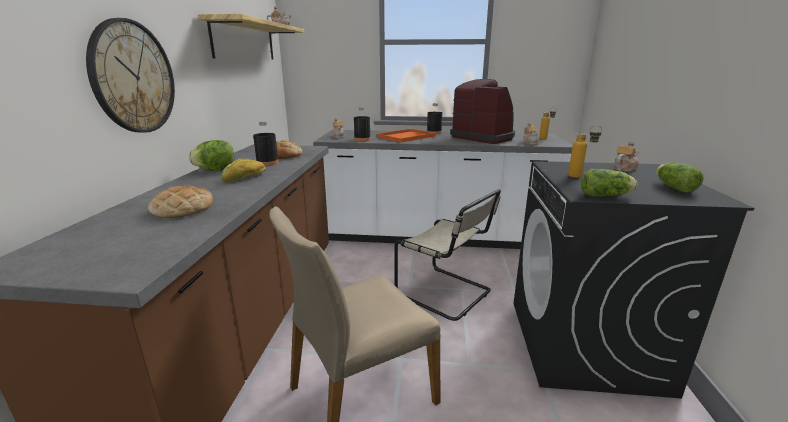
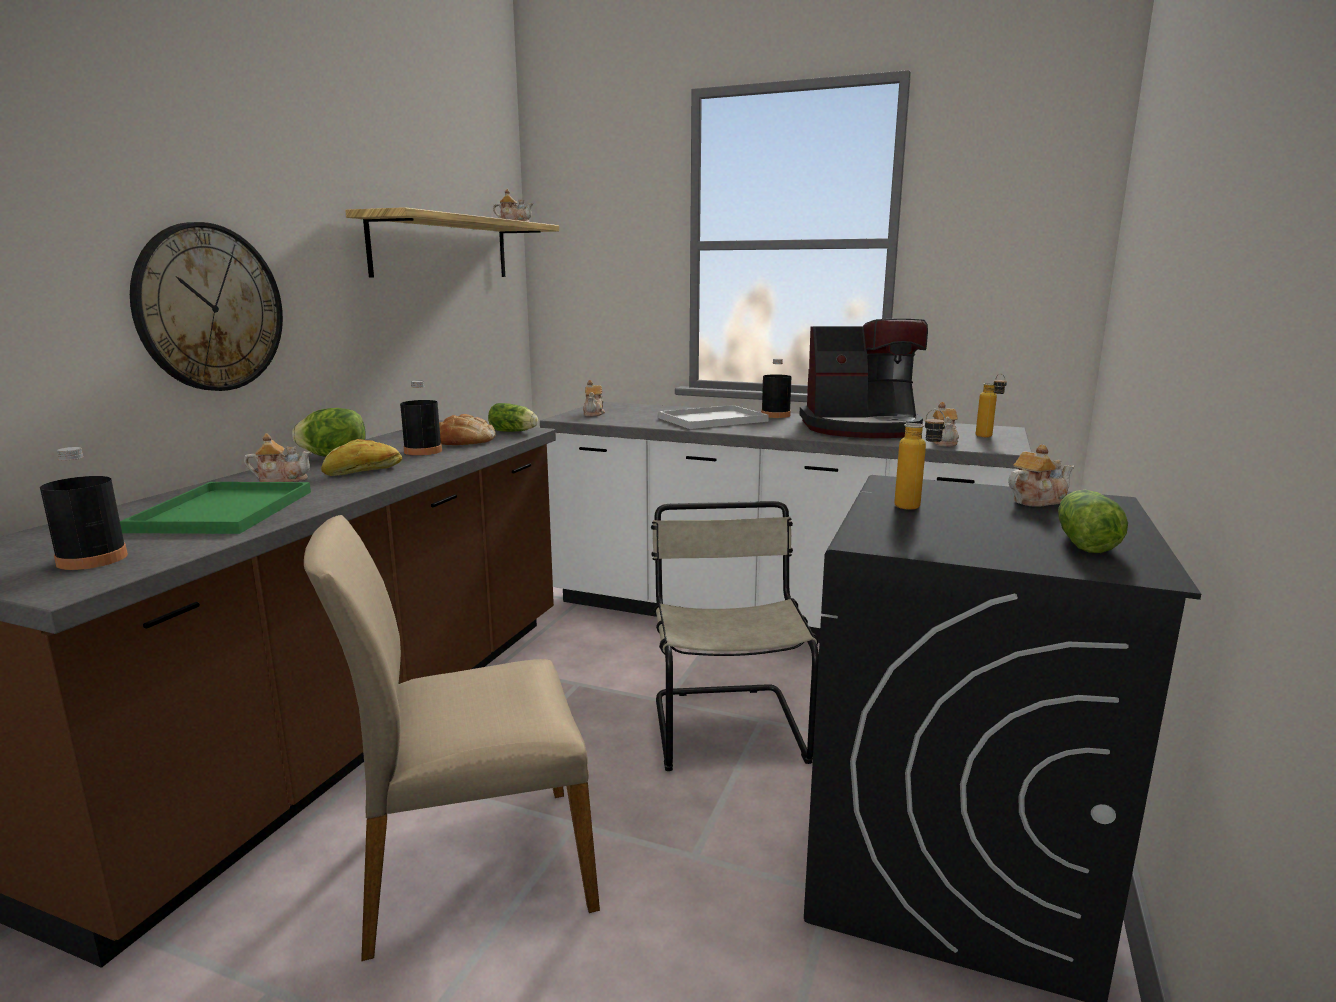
camera: 15 degrees right, 5 degrees down
(182, 209) = (224, 510): bread -> green tray
(198, 187) = (282, 480): none -> teapot
(362, 139) = (627, 421): black bottle -> black bottle (92, 559)
(406, 136) = (713, 419): orange tray -> white tray
(446, 294) = (727, 724): beige chair -> beige chair turned 150 degrees counterclockwise
(483, 137) = (861, 428): coffee machine -> coffee machine turned 120 degrees clockwise
(606, 196) = (911, 545): lettuce -> lettuce (514, 431)

